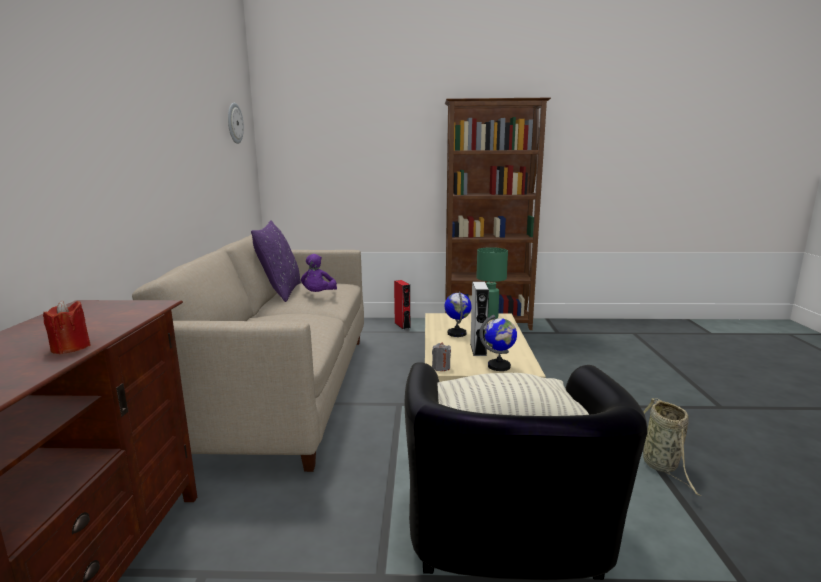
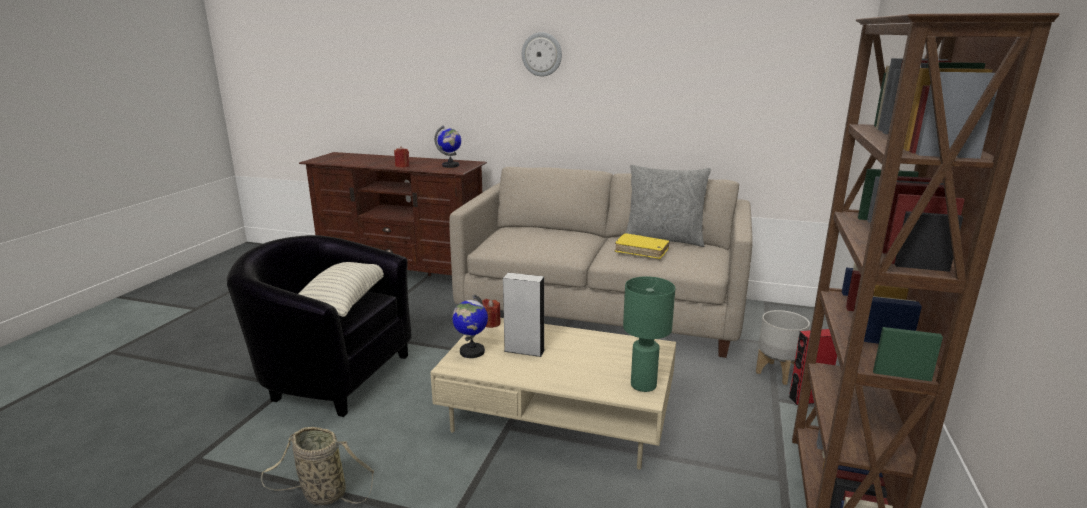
camera: 105 degrees right, 5 degrees up
(234, 123) = (785, 53): wall clock -> wall clock (542, 54)
(280, 292) = (664, 239): purple pillow -> grey pillow
(318, 295) = (641, 251): purple plush toy -> yellow book
(374, 330) = (777, 372): none -> grey planter
(441, 367) = (491, 323): grey candle -> red candle
(457, 333) = (582, 348): globe -> globe (450, 166)

